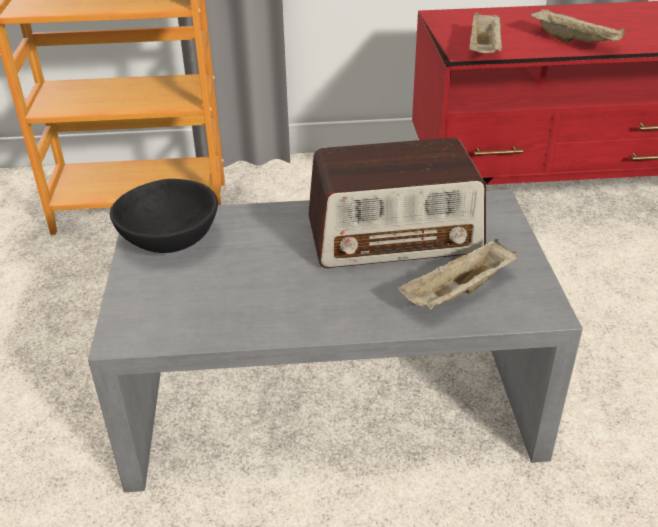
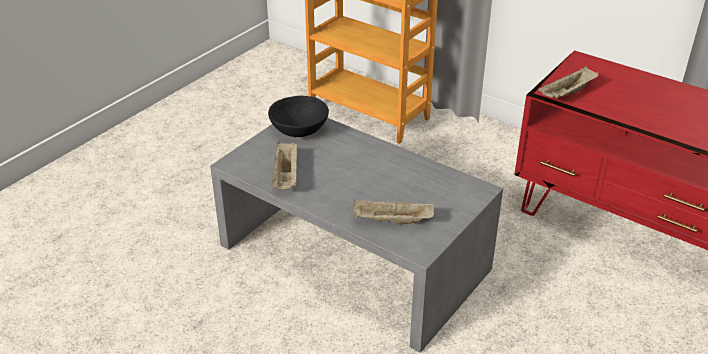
camera: 40 degrees right, 0 degrees up
(395, 236) = (402, 180): radio -> none
(575, 42) = (639, 113): beige tray -> beige tray (286, 176)

